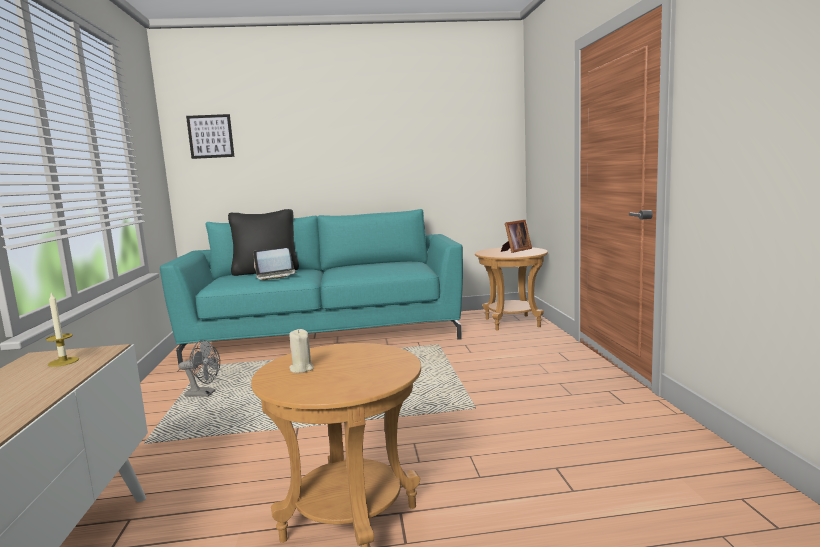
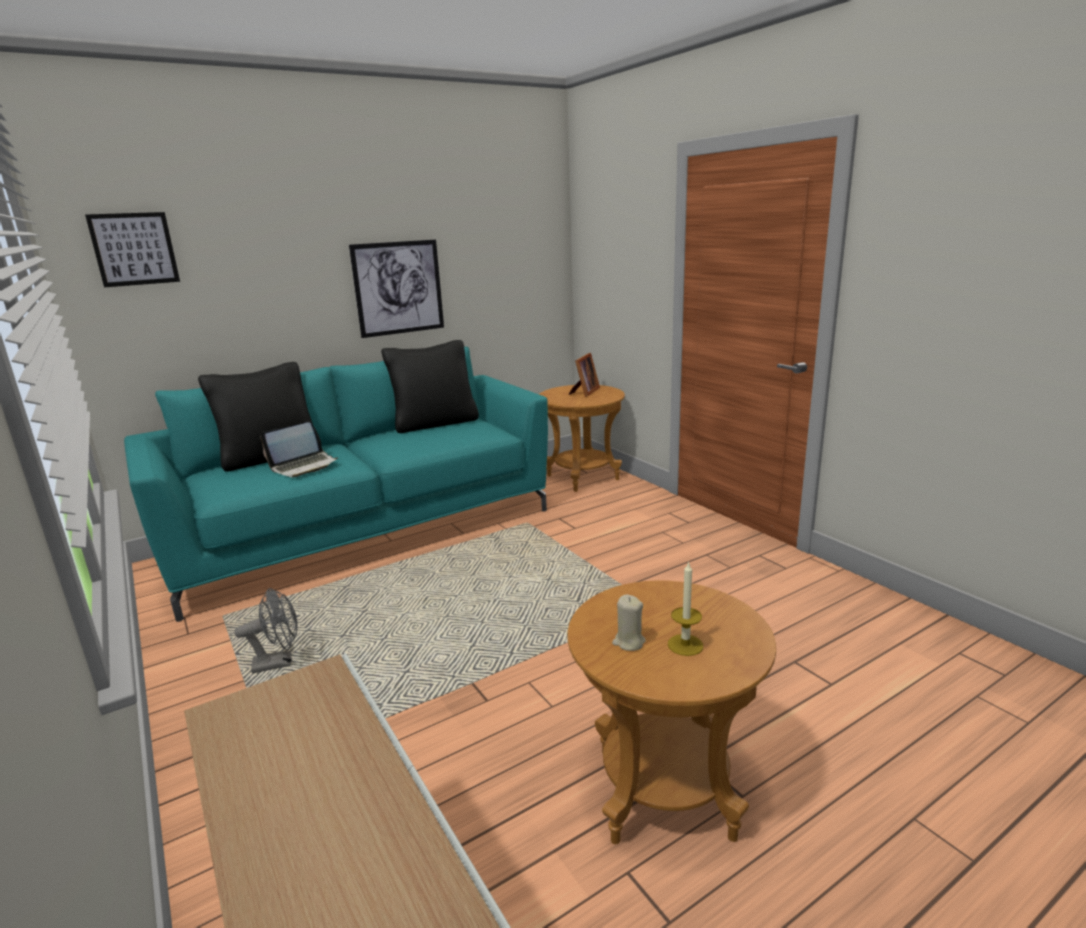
camera: 25 degrees left, 10 degrees up
(63, 362) = (292, 715): candle -> candle (685, 645)
(378, 166) = (398, 288): none -> picture
(387, 262) = (435, 423): none -> black pillow

